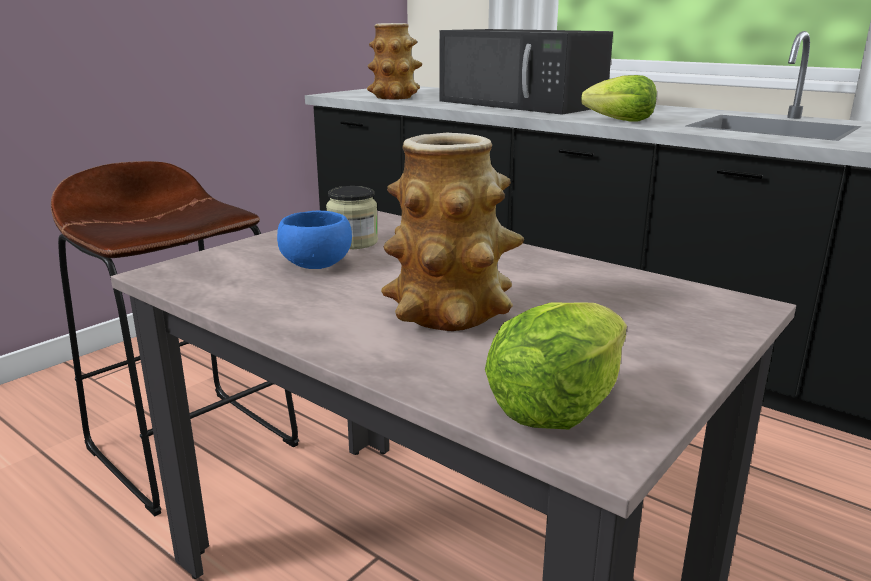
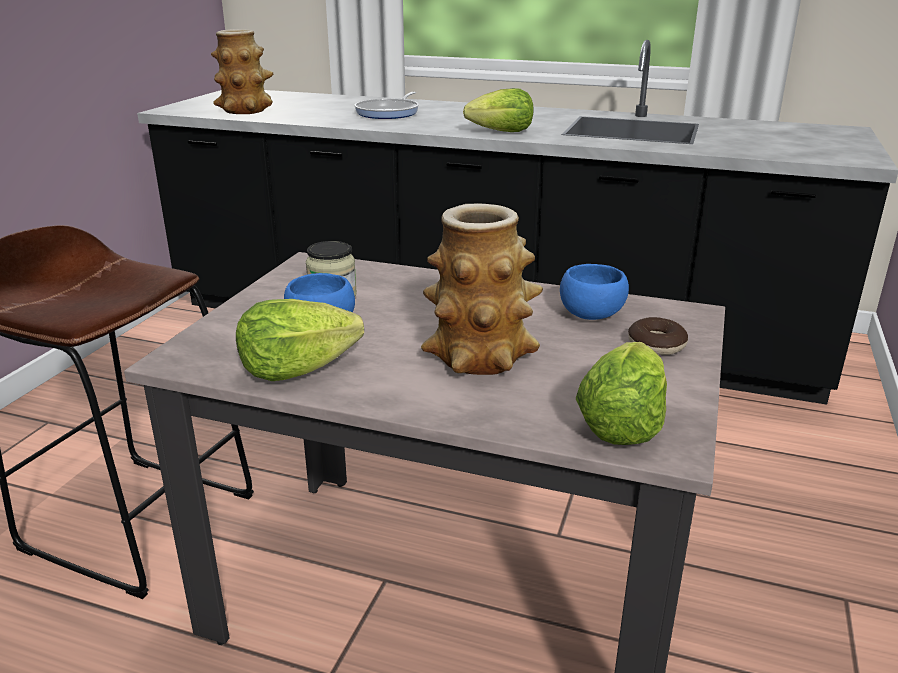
camera: 20 degrees left, 5 degrees up
(254, 297) = (296, 370): none -> lettuce
(523, 104) = (389, 112): black microwave -> frying pan
(615, 291) = (593, 314): none -> blue bowl
(671, 331) = (656, 345): none -> donut

